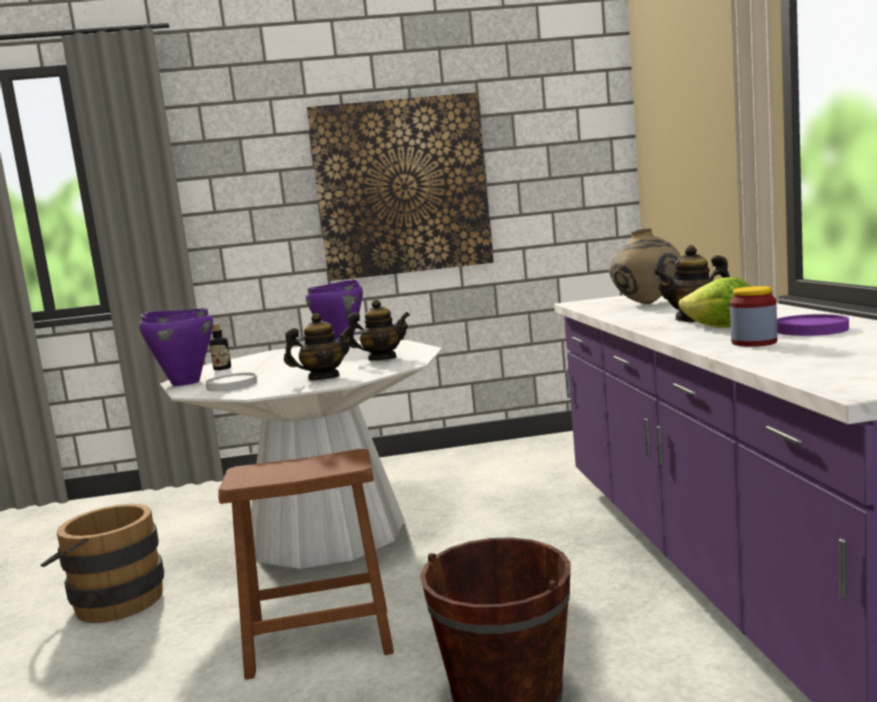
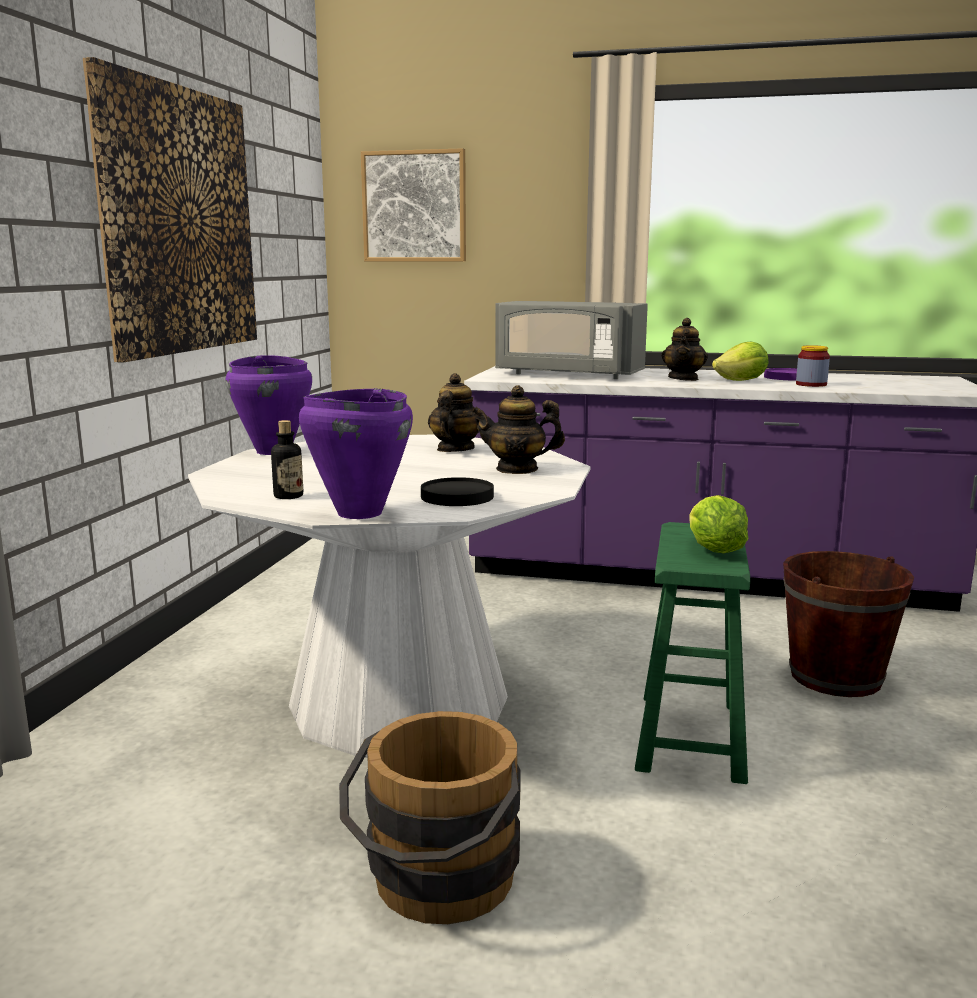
camera: 70 degrees left, 5 degrees up
(232, 385) = (456, 496): white plate -> black plate
(285, 472) = (714, 550): none -> lettuce
(320, 641) = (691, 736): brown stool -> green stool
(323, 378) = (517, 469): teapot -> teapot turned 90 degrees counterclockwise
(647, 304) = (568, 374): beige vase -> grey microwave
(668, 133) = (414, 206): none -> picture

